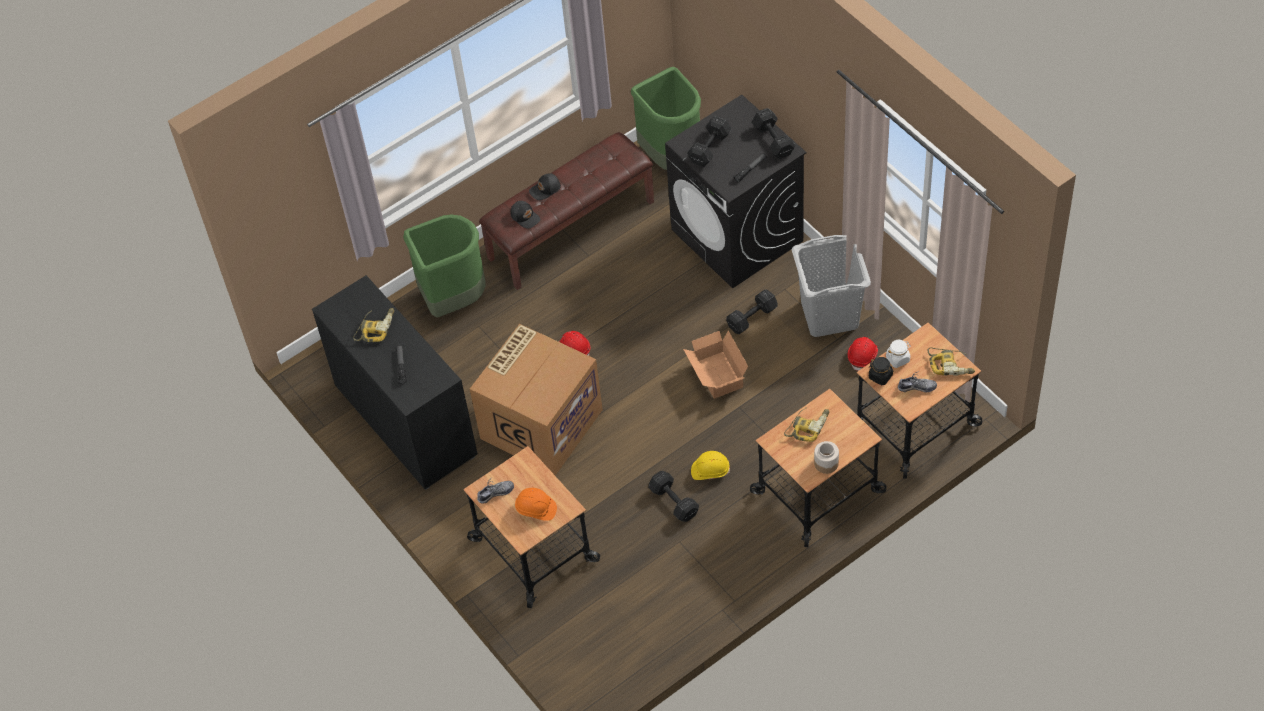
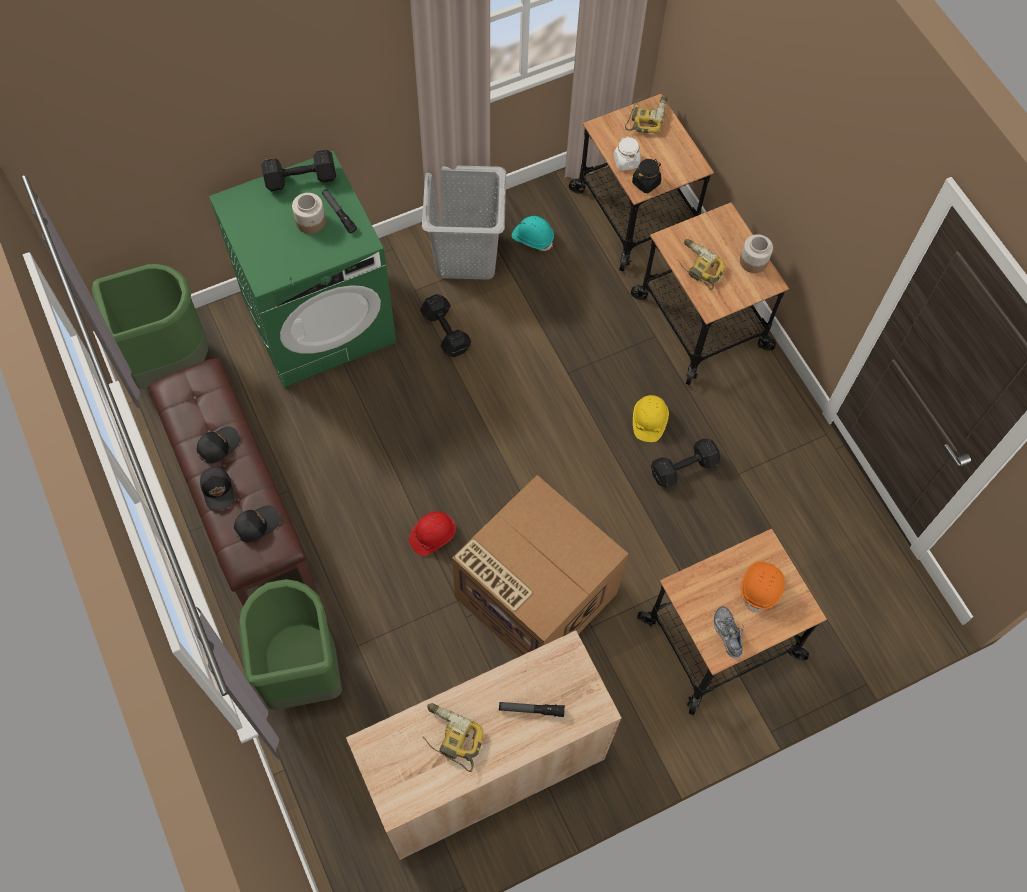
camera: 85 degrees left, 10 degrees up
(406, 420) = (484, 768): black cabinet -> beige cabinet
(579, 180) = (217, 446): none -> black cap
(710, 147) = (285, 248): black dumbbell -> none
(717, 376) = (519, 386): cardboard box -> none
(737, 236) = (320, 320): black washing machine -> green washing machine
(738, 156) = (311, 221): none -> jar
(863, 356) = (532, 238): red hard hat -> turquoise hard hat
(917, 387) = (669, 154): shoe -> none

